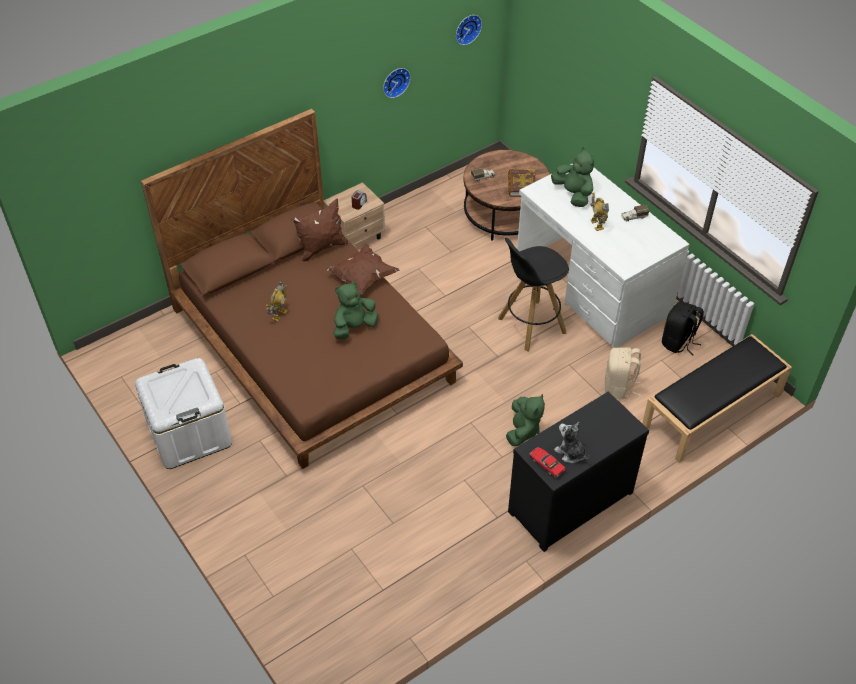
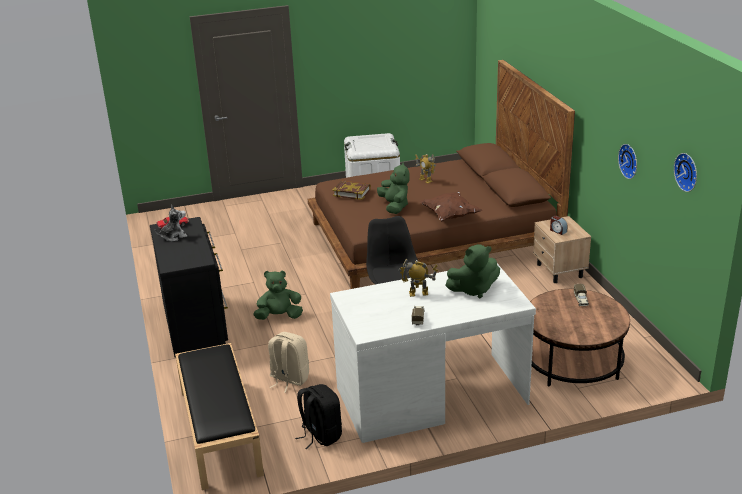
camera: 110 degrees right, 20 degrees down
(321, 248) = (496, 203): brown pillow -> none
(521, 185) = (559, 321): book -> book (352, 192)
(523, 430) = (279, 316): green plush toy -> green plush toy turned 135 degrees clockwise

